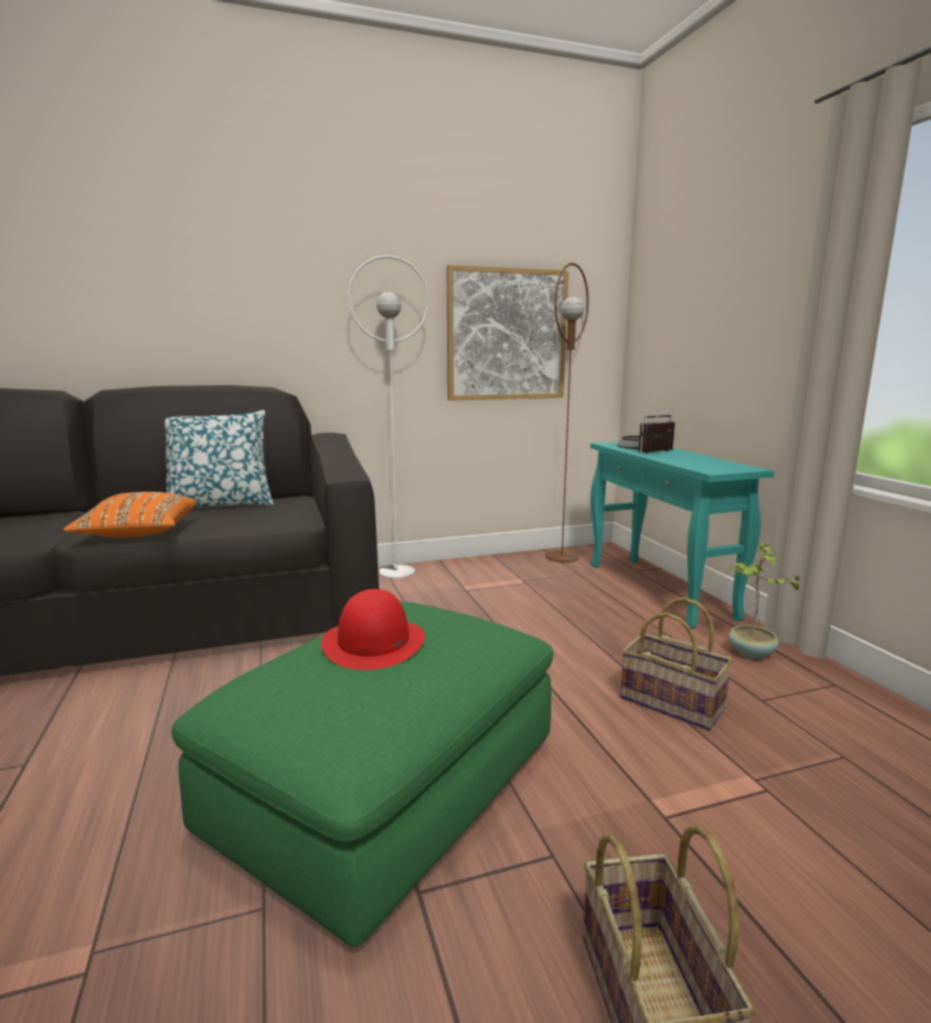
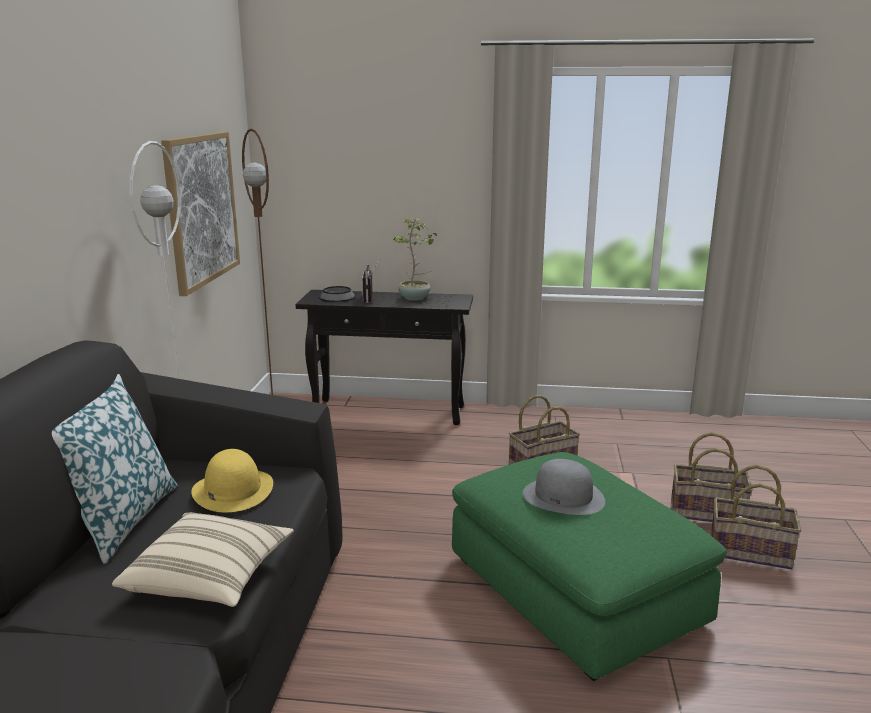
camera: 65 degrees left, 5 degrees up
(138, 534) = (210, 579): orange pillow -> beige pillow
(270, 515) = (232, 490): none -> yellow hat
(374, 642) = (563, 497): red hat -> grey hat
(660, 591) = (390, 411): turquoise console table -> black console table
(743, 913) = (707, 512): none -> basket
(752, 653) = (505, 421): potted plant -> potted plant (415, 298)

